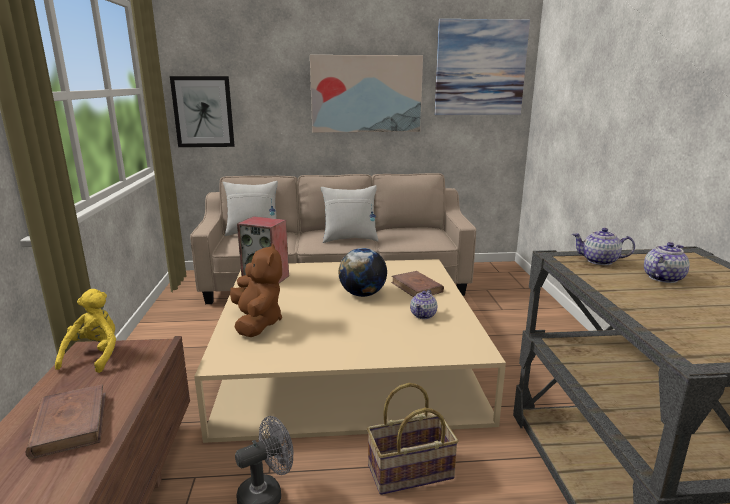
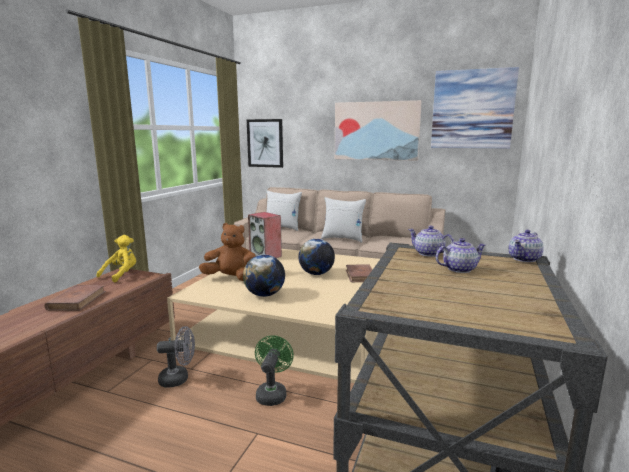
camera: 25 degrees right, 5 degrees down
(257, 323) = (231, 278): brown plush toy -> brown plush toy turned 90 degrees counterclockwise
(333, 339) = (264, 295): none -> globe
(410, 473) = (272, 393): basket -> green fan
(423, 315) = (343, 292): teapot -> teapot (524, 259)

